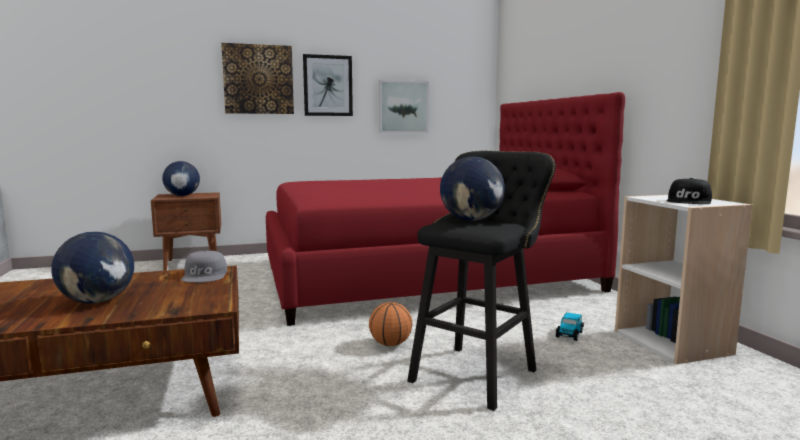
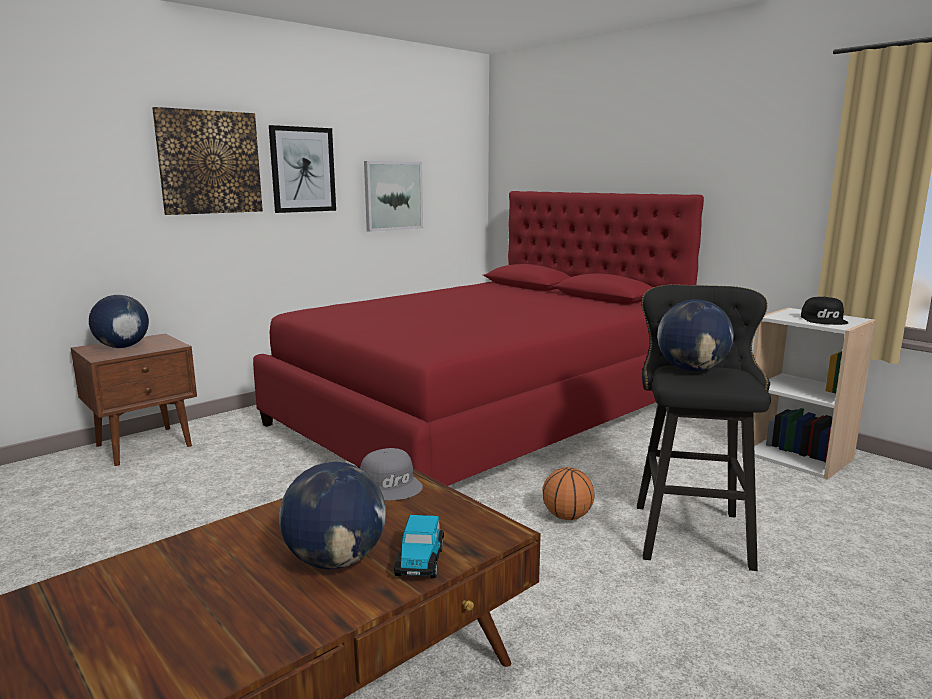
camera: 25 degrees left, 5 degrees up
(569, 334) = (711, 465): toy car -> toy car (420, 560)

